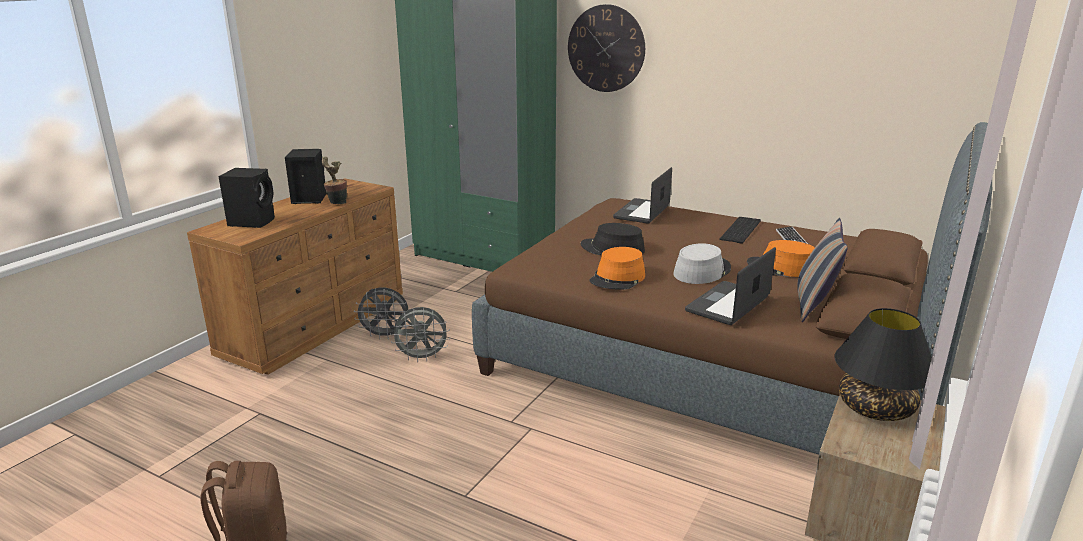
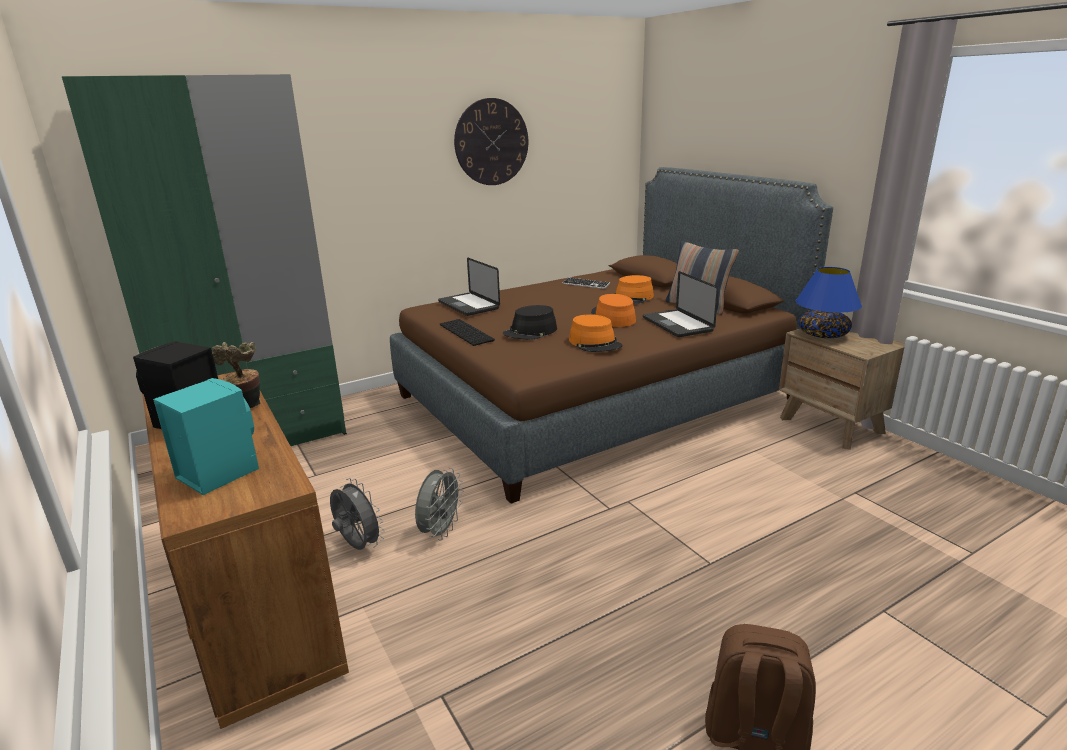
camera: 60 degrees left, 0 degrees up
(253, 221) = (217, 472): black speaker -> turquoise speaker
(385, 335) = (358, 546): grey fan -> grey fan turned 75 degrees counterclockwise
(606, 48) = (342, 157): wall clock -> wall clock (491, 142)
(701, 271) = (612, 317): grey hat -> orange hat
(742, 230) = (550, 290): keyboard -> keyboard (467, 332)
(875, 408) = (823, 334): black table lamp -> blue table lamp

